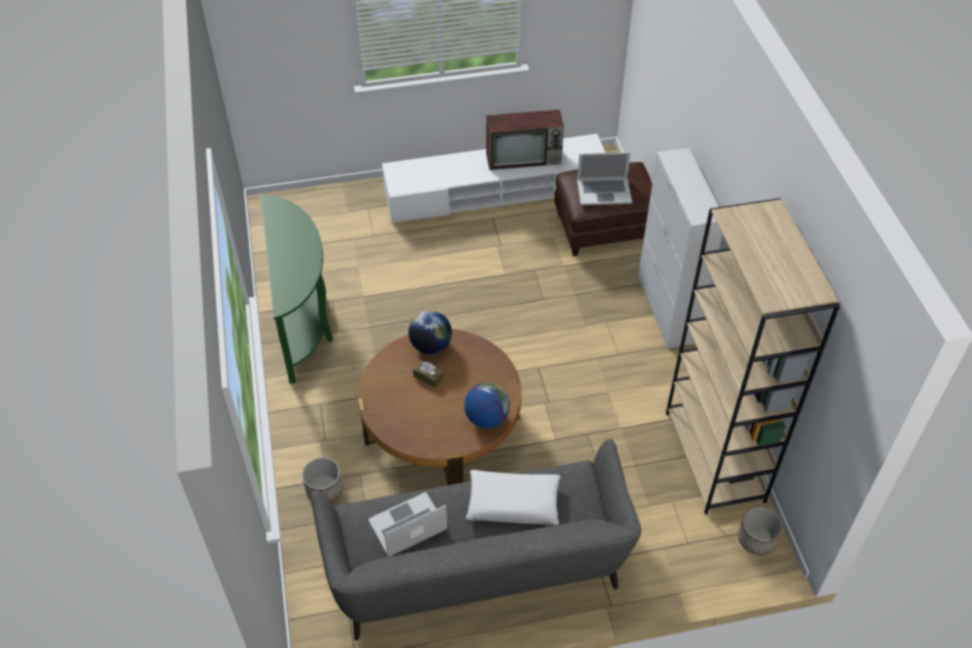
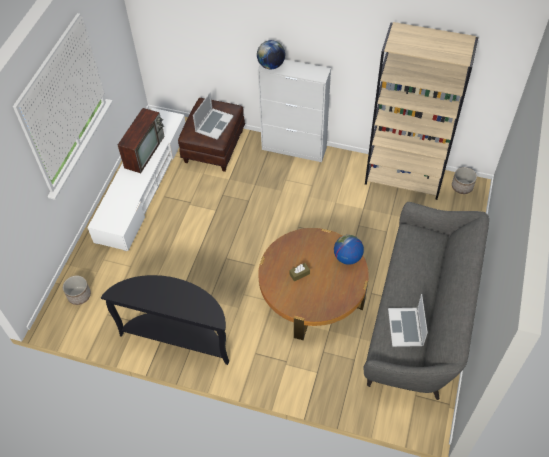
camera: 60 degrees left, 5 degrees up
(304, 321) = (178, 336): green console table -> black console table
(324, 489) = (324, 376): planter -> planter (79, 295)
(431, 346) = (275, 262): globe -> globe (271, 65)
(513, 503) = (415, 269): white pillow -> none

